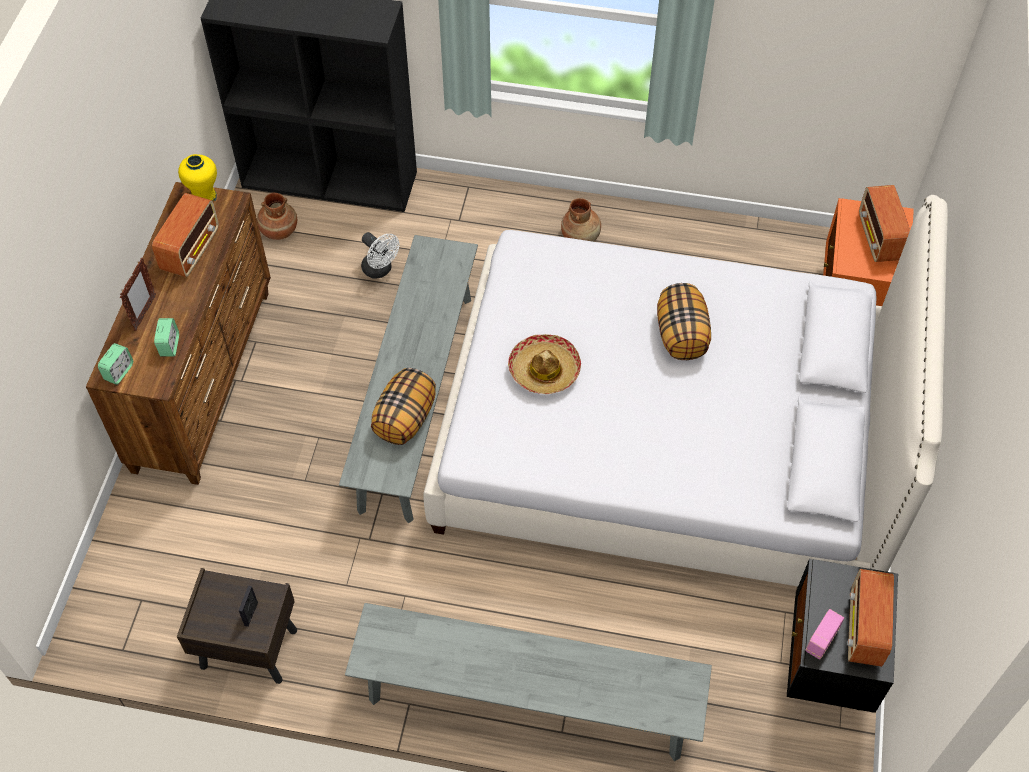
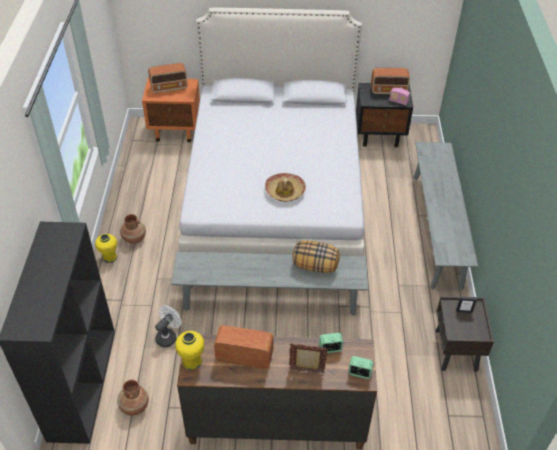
camera: 100 degrees left, 10 degrees down
(544, 207) = (109, 257): none -> yellow vase
(682, 335) = (250, 143): pillow -> none

